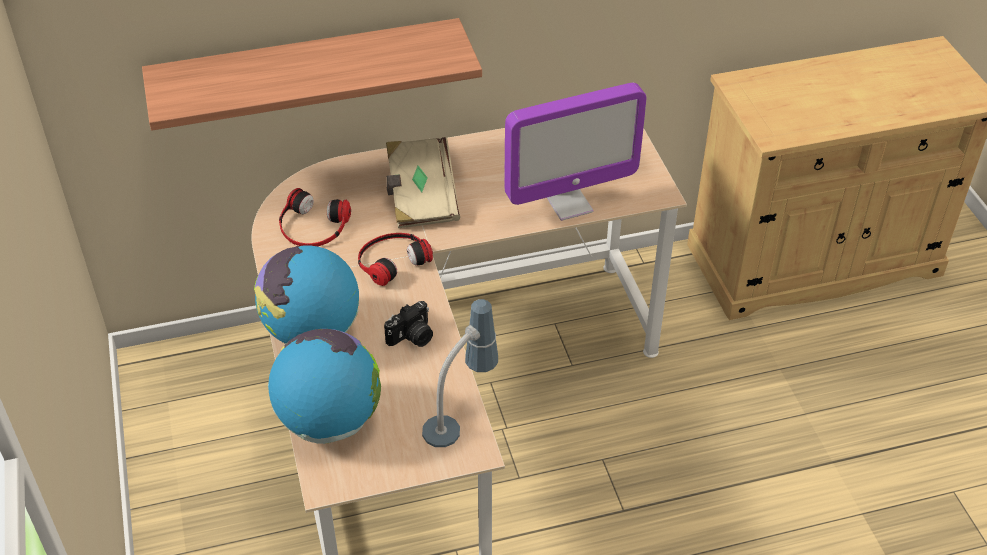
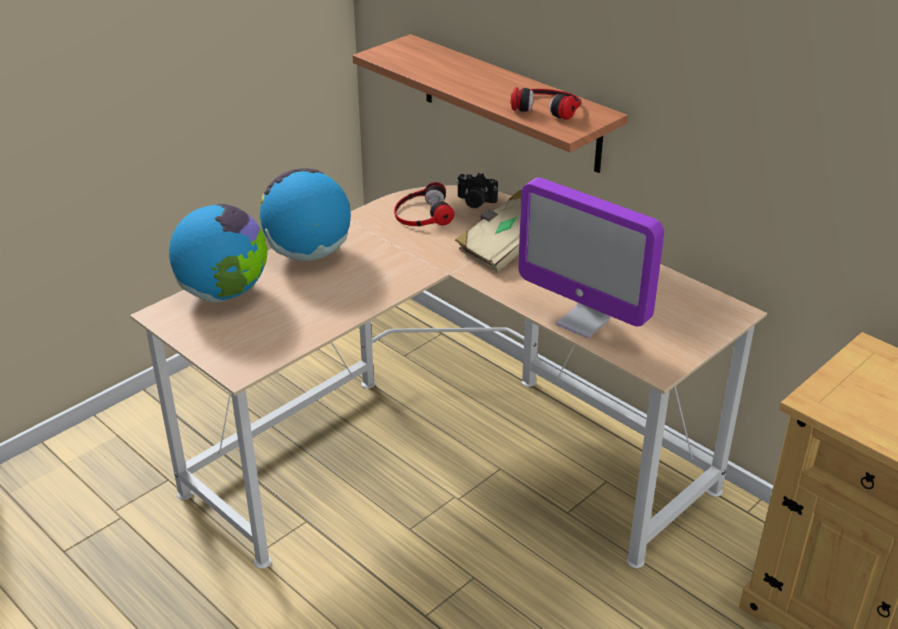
camera: 60 degrees right, 10 degrees down
(391, 260) = (419, 259): headphones -> headphones (547, 107)
(412, 337) = (341, 299): camera -> camera (475, 202)
(460, 417) = (271, 352): table lamp -> none

